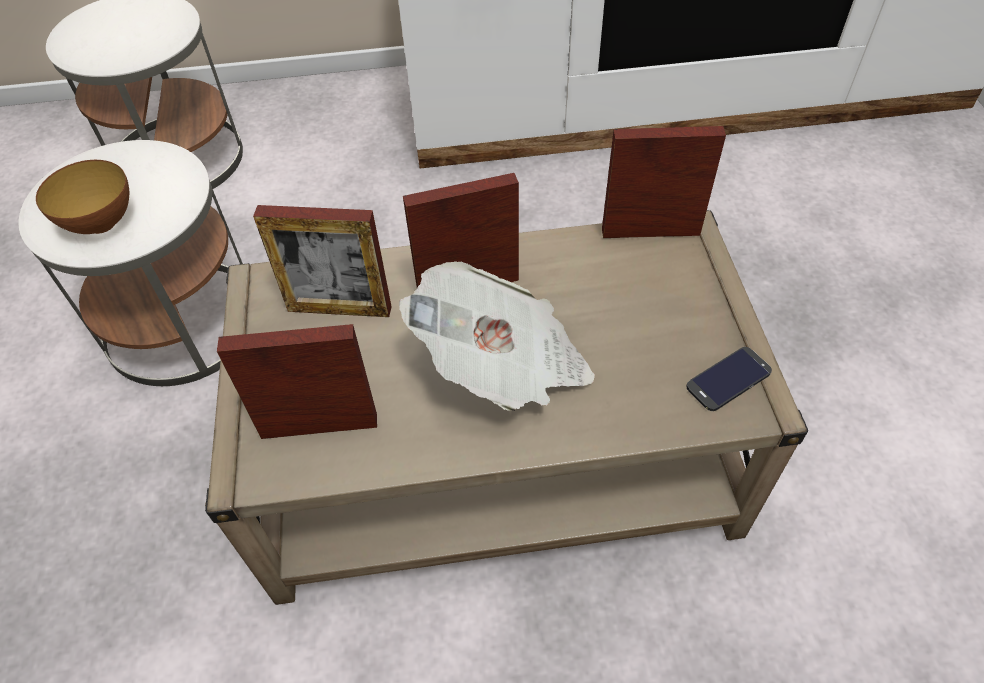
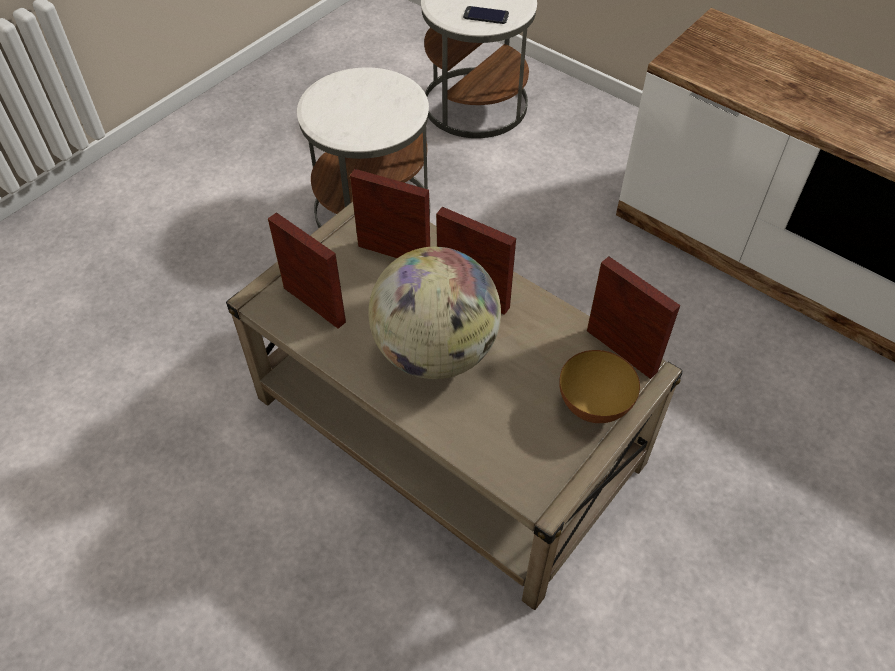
camera: 45 degrees right, 0 degrees up
(101, 223) = (340, 117): bowl -> bowl (593, 406)
(339, 309) = (394, 253): picture frame -> picture frame turned 150 degrees clockwise
(503, 365) = (435, 352): newspaper -> globe
(728, 379) = (545, 468): phone -> phone (486, 15)

